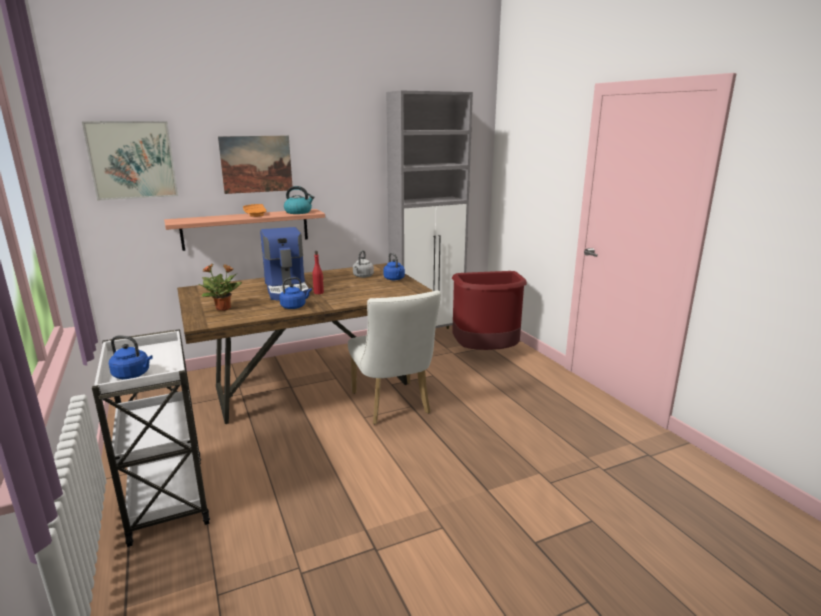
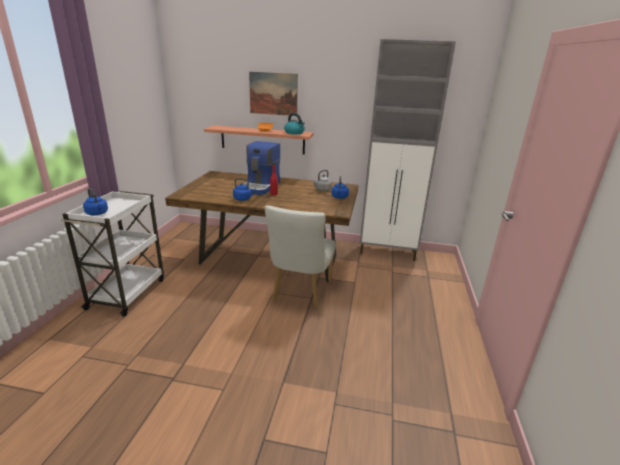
camera: 35 degrees right, 5 degrees up
(132, 160) = (198, 84): picture -> none
(224, 308) = (207, 189): potted plant -> none
(486, 352) = (420, 280): red trash can -> none

